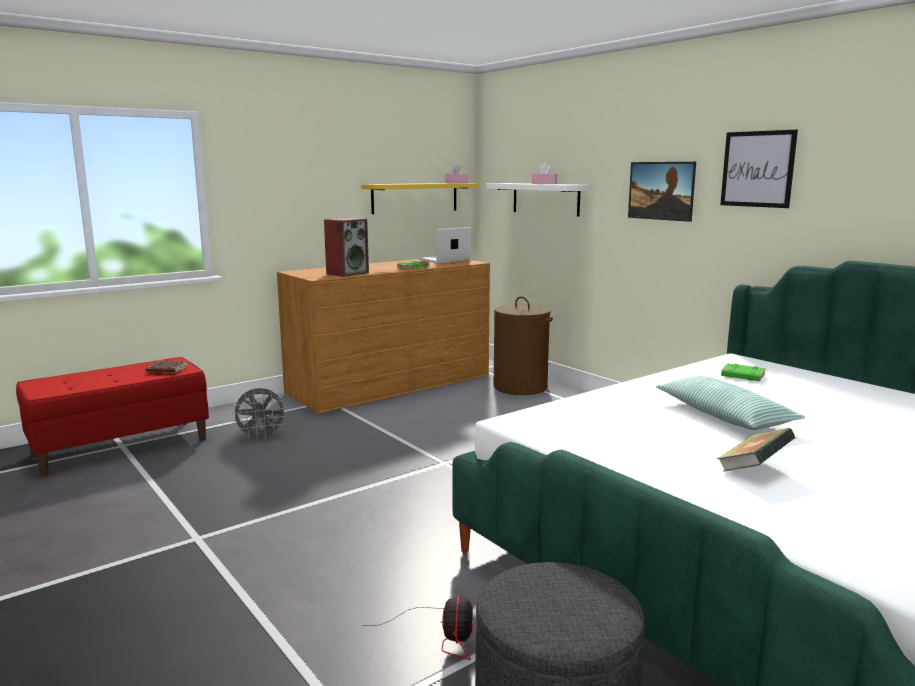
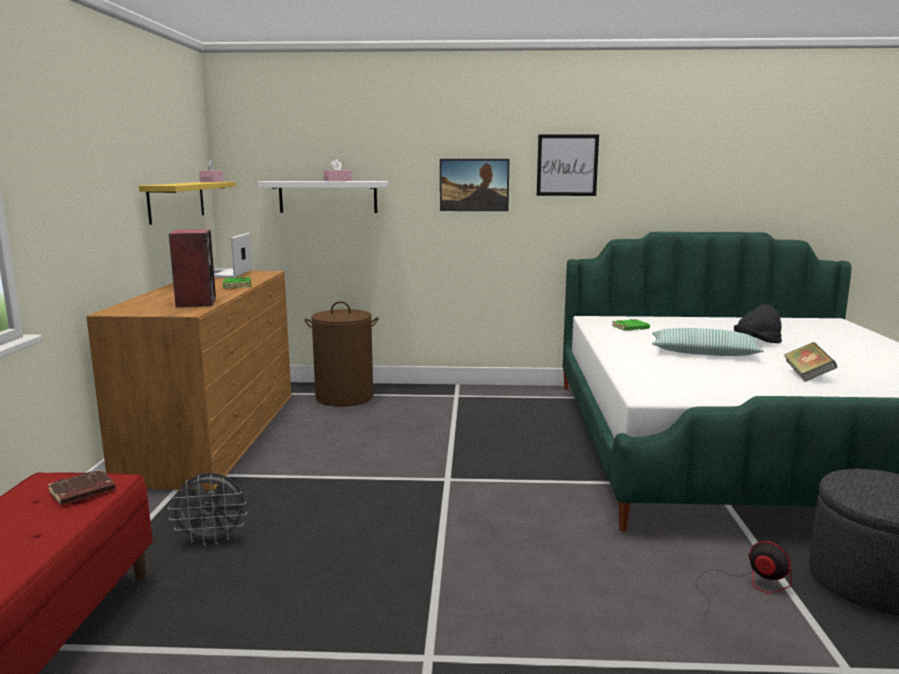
camera: 50 degrees left, 0 degrees up
(261, 437) = (212, 539): grey fan -> grey fan turned 60 degrees clockwise
(845, 428) = (757, 342): none -> black hat

